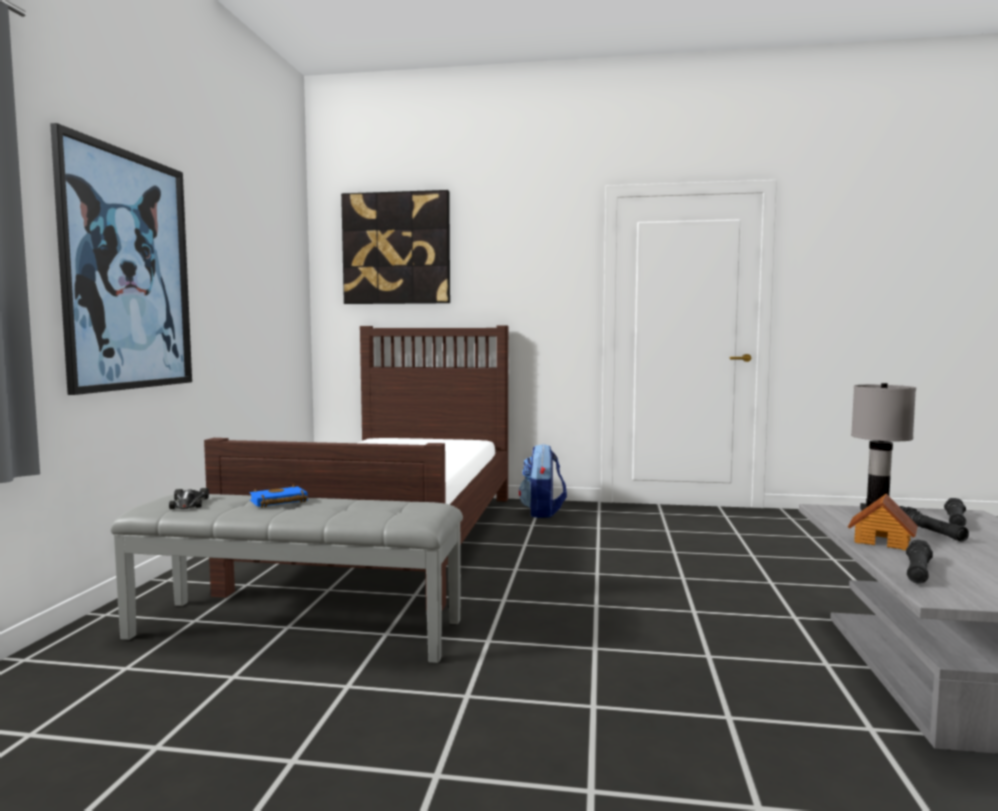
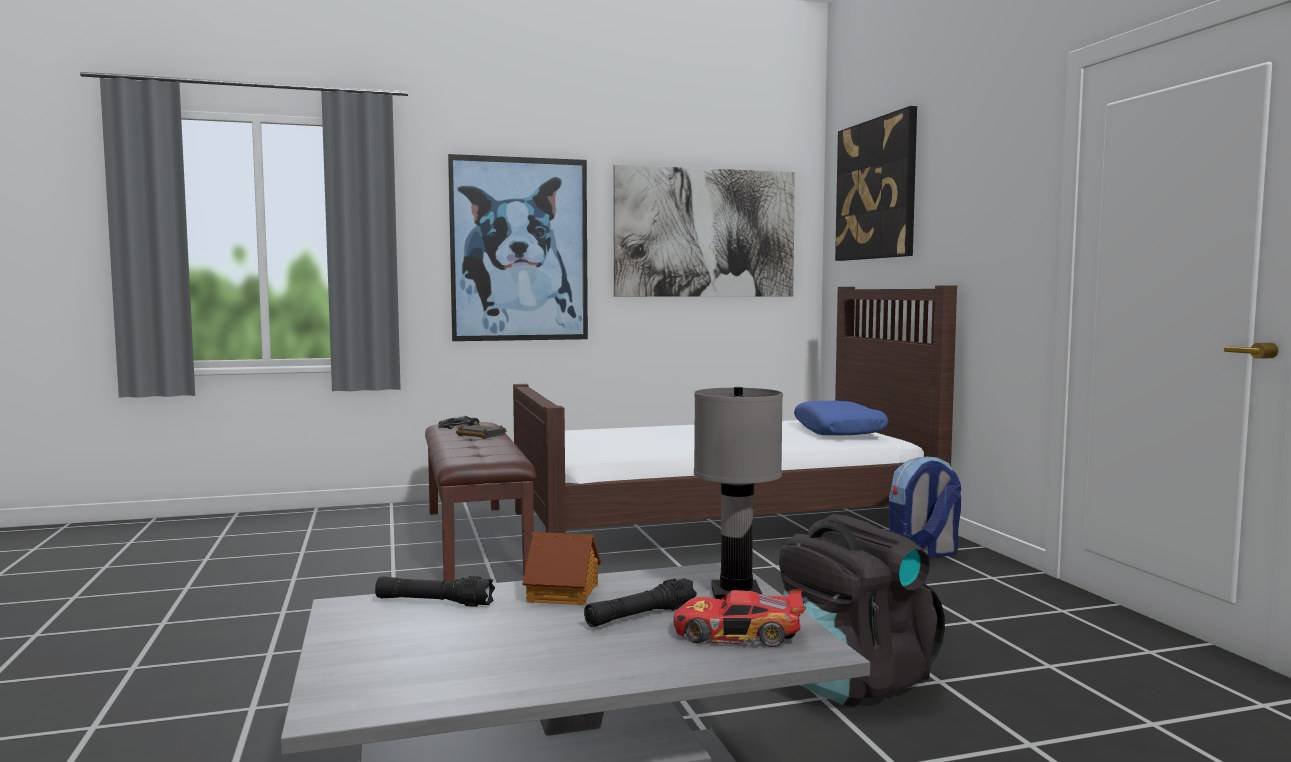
camera: 65 degrees right, 0 degrees up
(256, 270) = (705, 233): none -> picture
(278, 502) = (479, 435): blue book -> black book
(297, 628) = (477, 541): grey bench -> brown bench
(436, 441) = (839, 431): none -> blue pillow
(748, 571) = (851, 681): none -> black backpack
(955, 521) = (738, 635): black flashlight -> toy car

